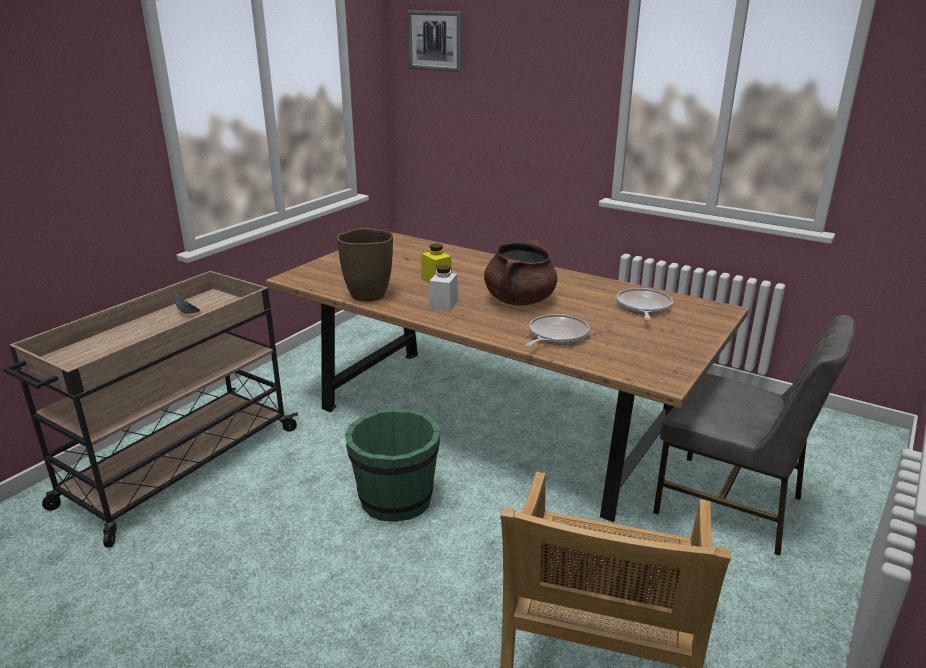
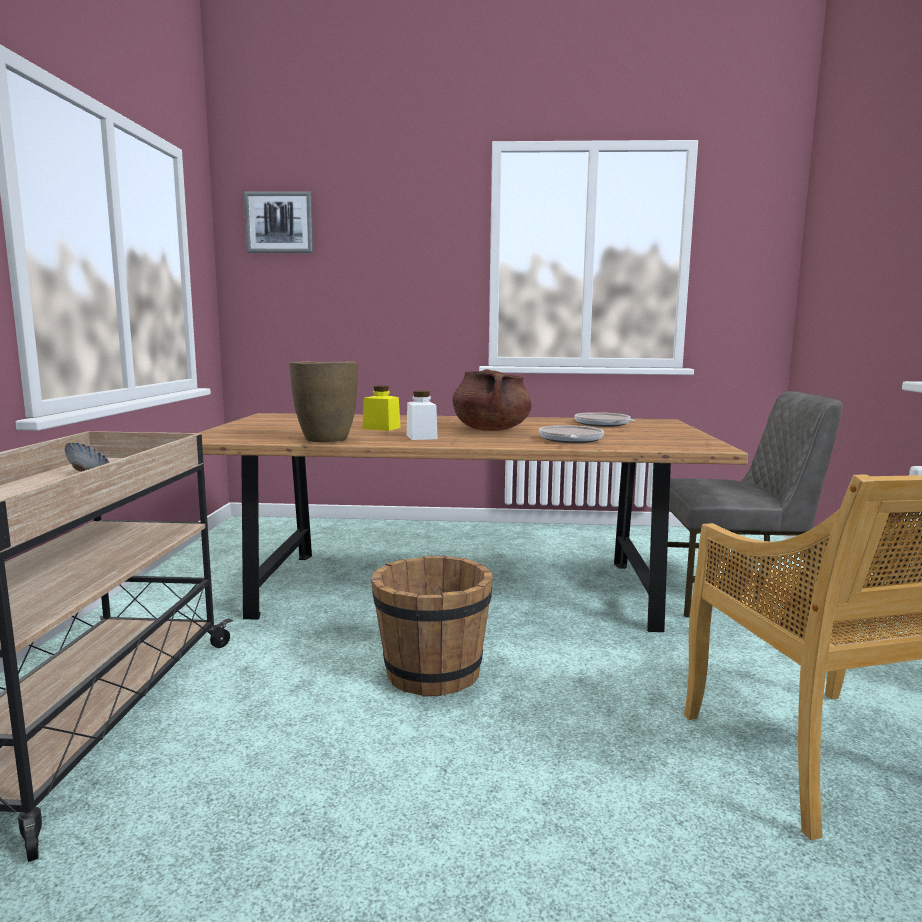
camera: 30 degrees left, 15 degrees down
(396, 499) = (432, 673): green bucket -> brown bucket

